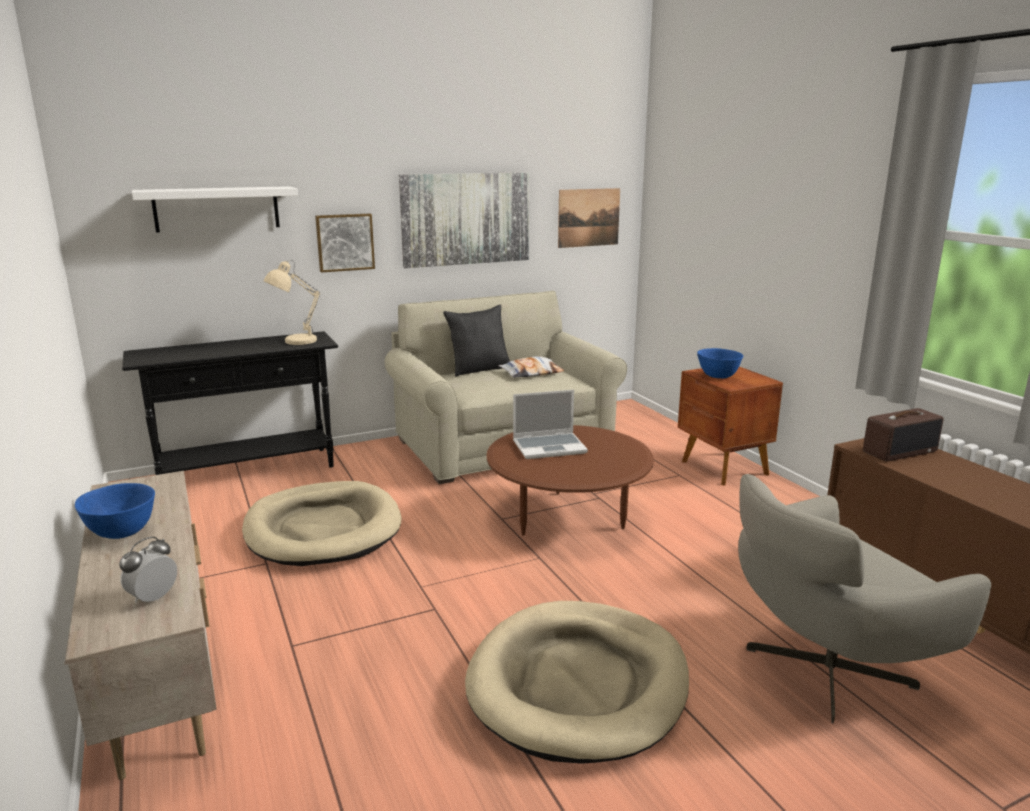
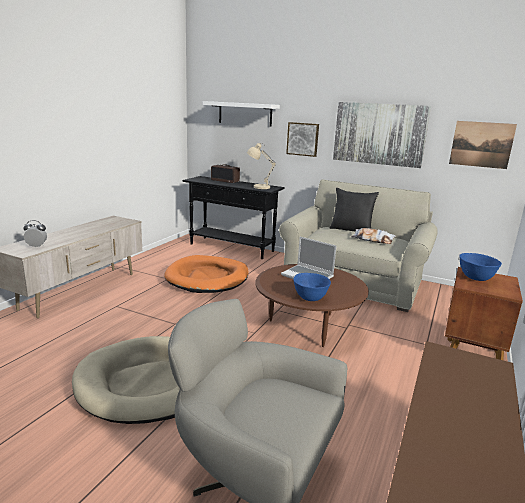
camera: 50 degrees right, 0 degrees up
(121, 532) = (81, 229): blue bowl -> blue bowl (310, 298)
(323, 529) = (207, 278): beige dog bed -> orange dog bed
(899, 451) = (467, 371): radio -> radio (225, 181)

